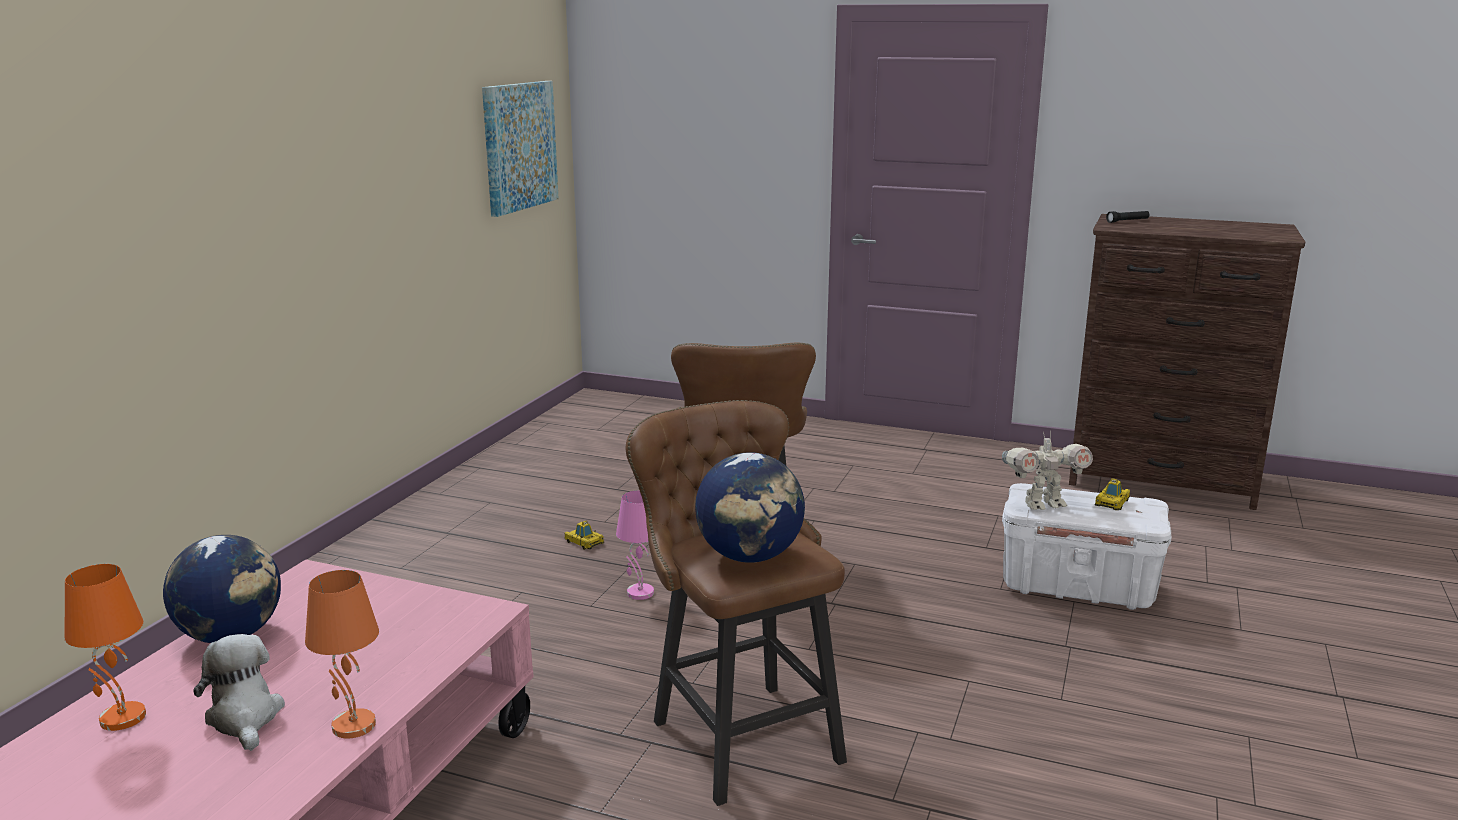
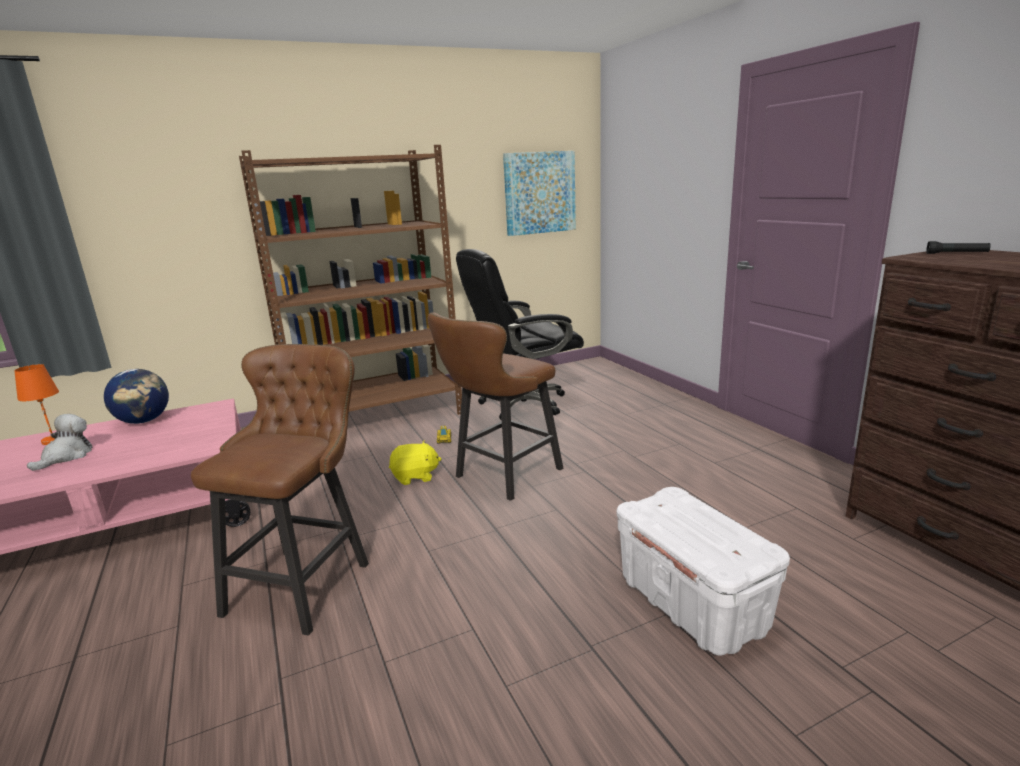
camera: 45 degrees right, 0 degrees up
(352, 725) = (71, 476): orange table lamp -> none
(410, 547) = (375, 416): none -> brown bookcase
(604, 470) = (525, 403): none -> black office chair
(639, 593) = (415, 477): pink table lamp -> yellow plush toy
(750, 556) = (251, 454): globe -> none
(1043, 504) = (656, 511): toy robot -> none
(1112, 503) = (724, 534): toy car -> none

